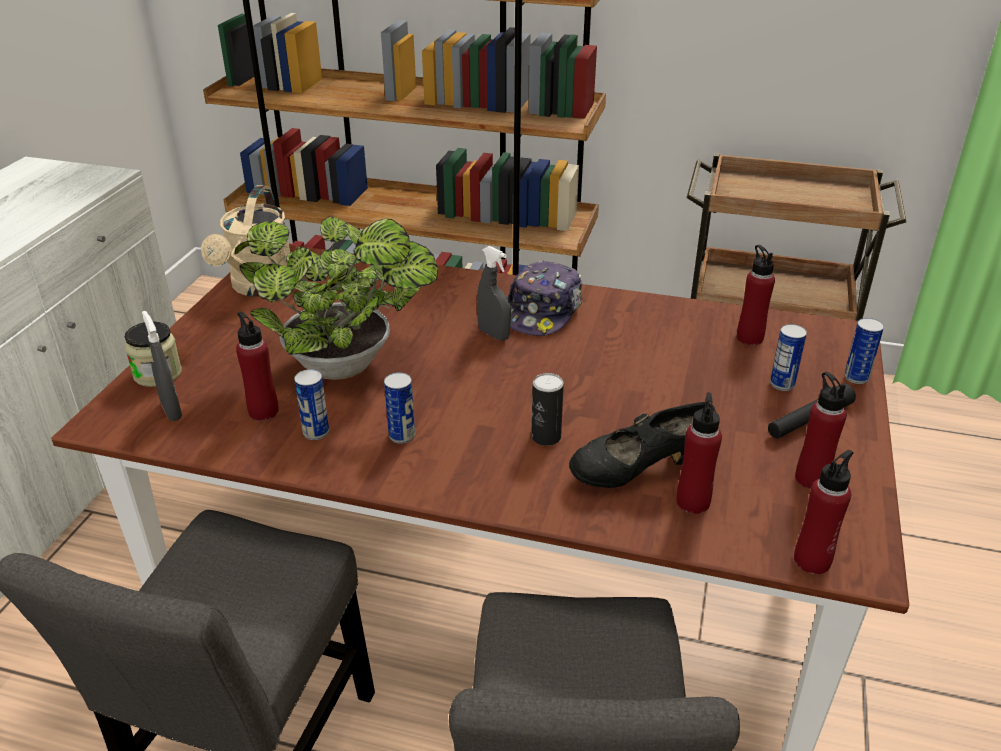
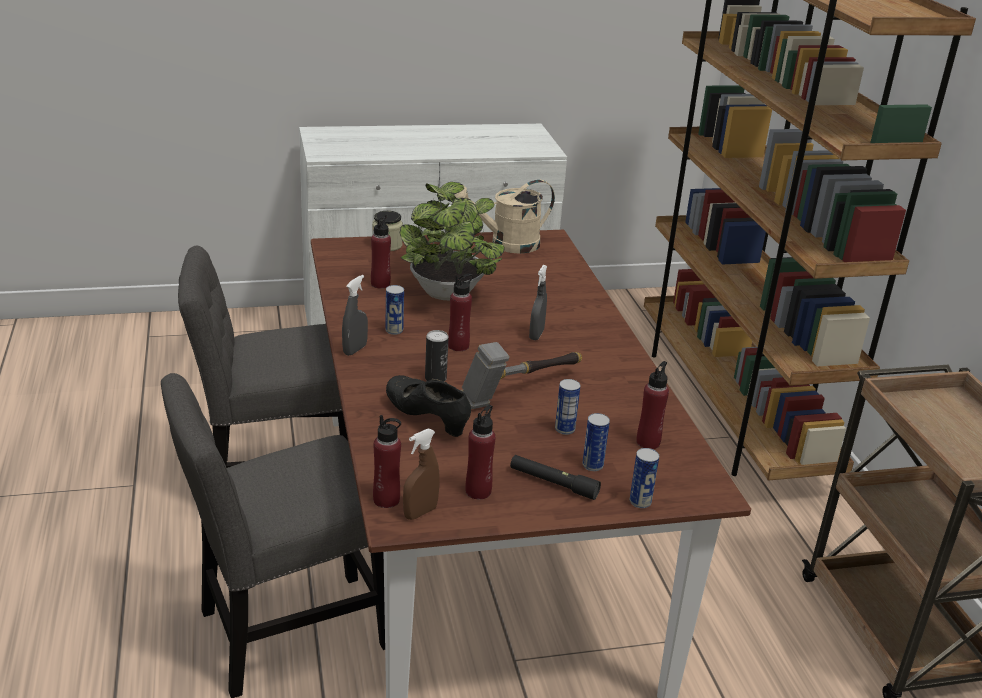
camera: 60 degrees right, 5 degrees down
(171, 411) = (358, 259): grey spray bottle -> grey spray bottle (355, 350)
(316, 432) = (374, 304): can -> can (564, 429)
(543, 312) = (587, 347): cap -> none
(613, 384) = (520, 392): none -> hammer
(693, 502) = (412, 444): red bottle -> red bottle (458, 346)
(846, 539) = (420, 512): none -> brown spray bottle

